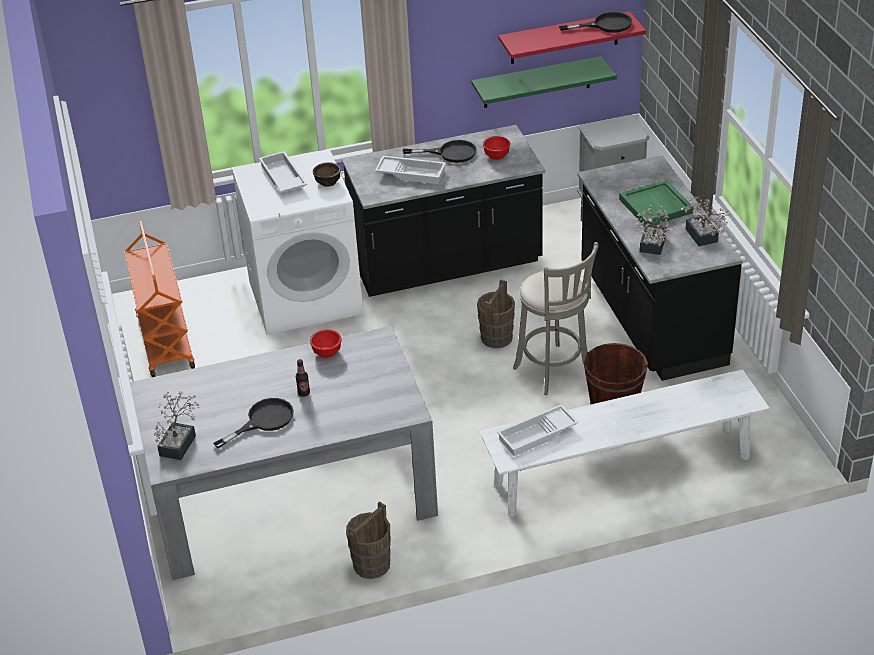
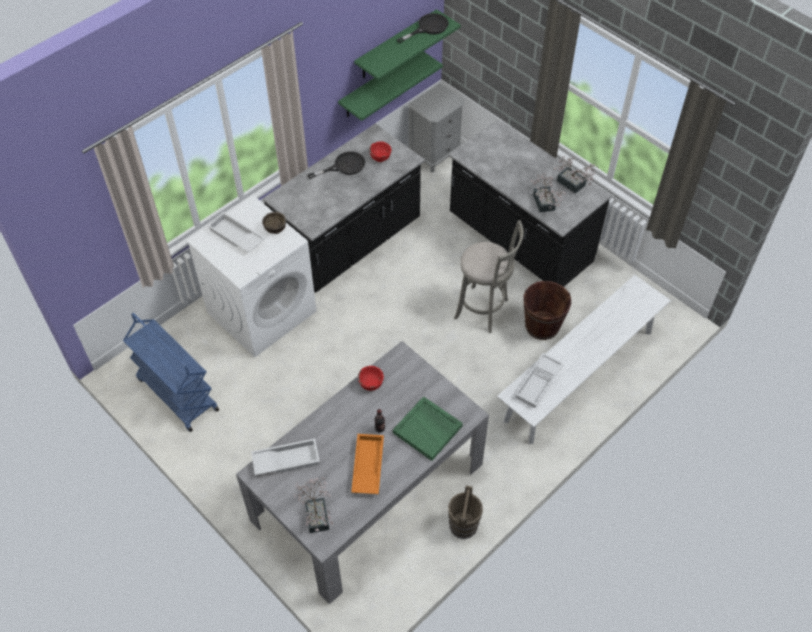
camera: 30 degrees left, 15 degrees up
(164, 341) = (177, 394): orange cart -> blue cart
(263, 421) = (367, 466): black frying pan -> orange tray
(412, 173) = (328, 195): white tray -> white tray (286, 459)
(497, 337) = (426, 296): brown bucket -> none
(564, 38) = (396, 45): red shelf -> green shelf
(656, 206) = (524, 167): green tray -> green tray (428, 429)

